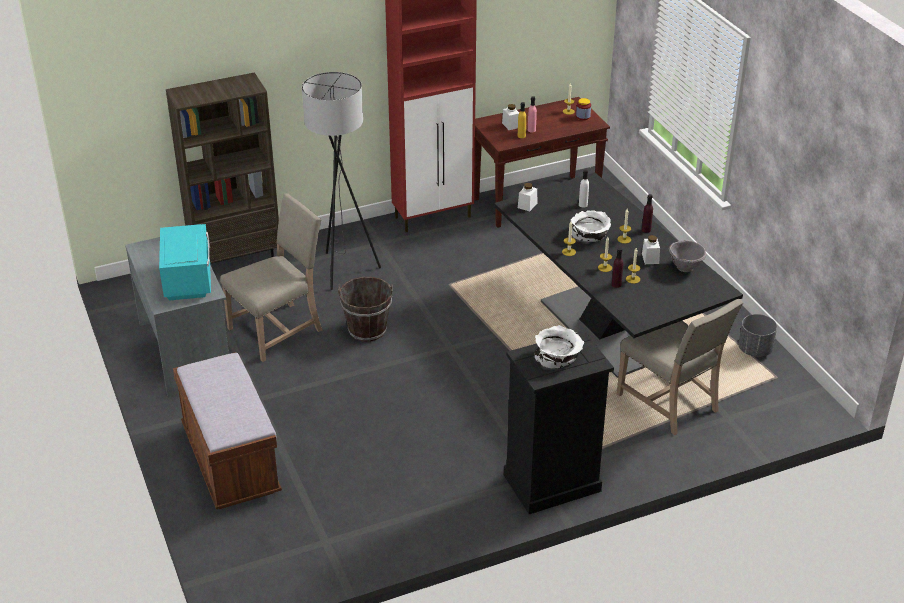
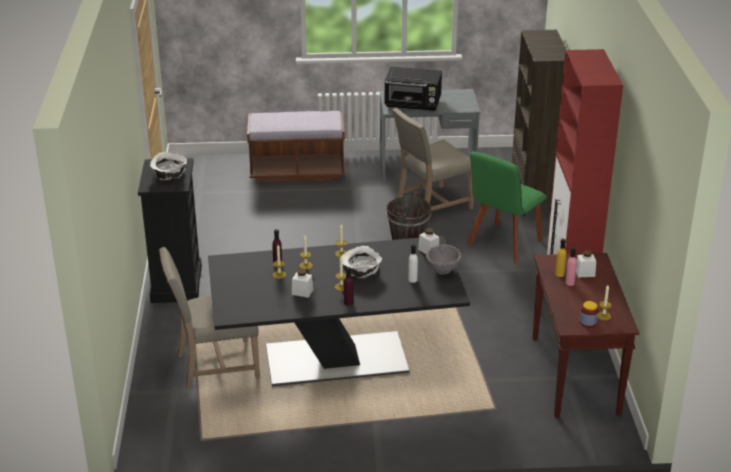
camera: 110 degrees right, 5 degrees down
(189, 279) = (413, 104): turquoise microwave -> black microwave
(278, 329) = (431, 205): beige chair -> beige chair turned 75 degrees clockwise
(342, 268) = (503, 245): grey floor lamp -> green chair
(685, 266) = (277, 307): grey bowl -> grey bowl (443, 270)
(755, 350) = (247, 441): grey planter -> none

